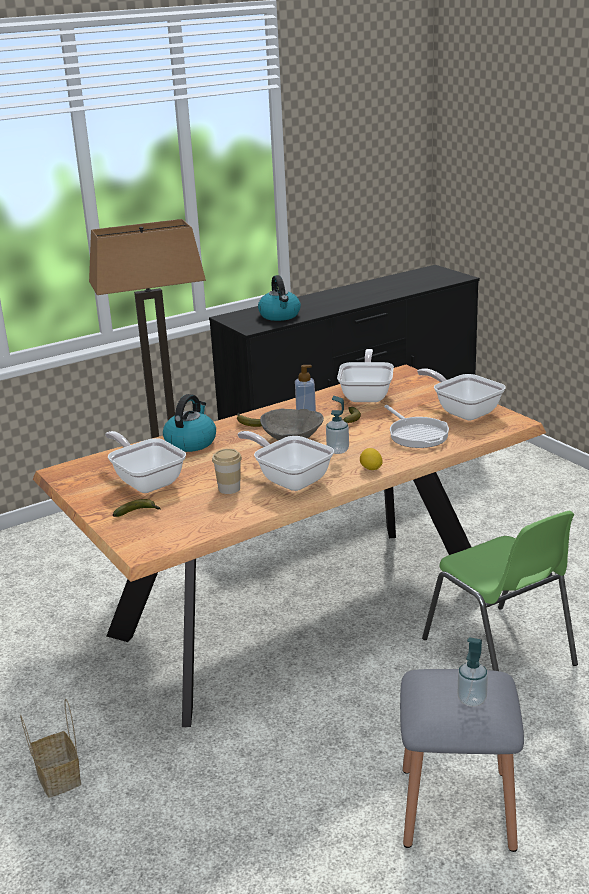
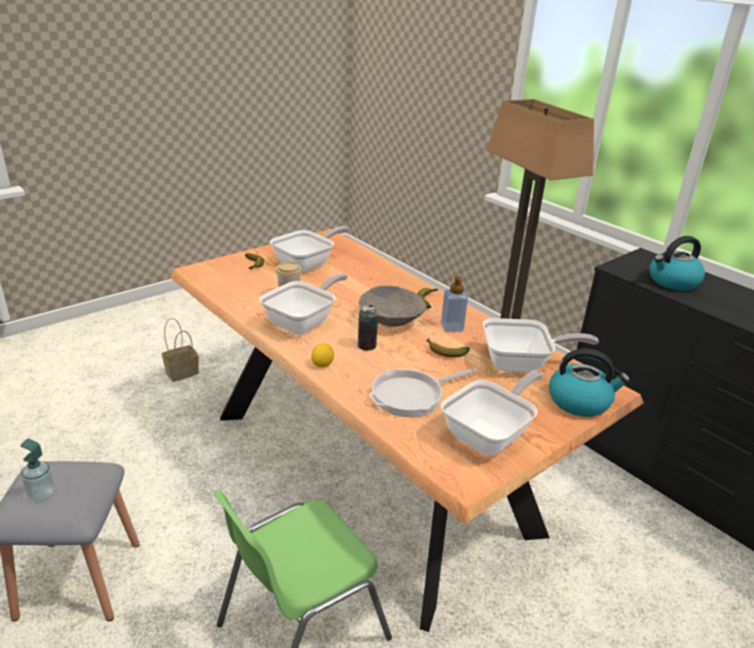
camera: 80 degrees right, 5 degrees up
(191, 442) = (381, 276): kettle -> kettle (580, 401)
(337, 450) = (366, 346): soap dispenser -> can

